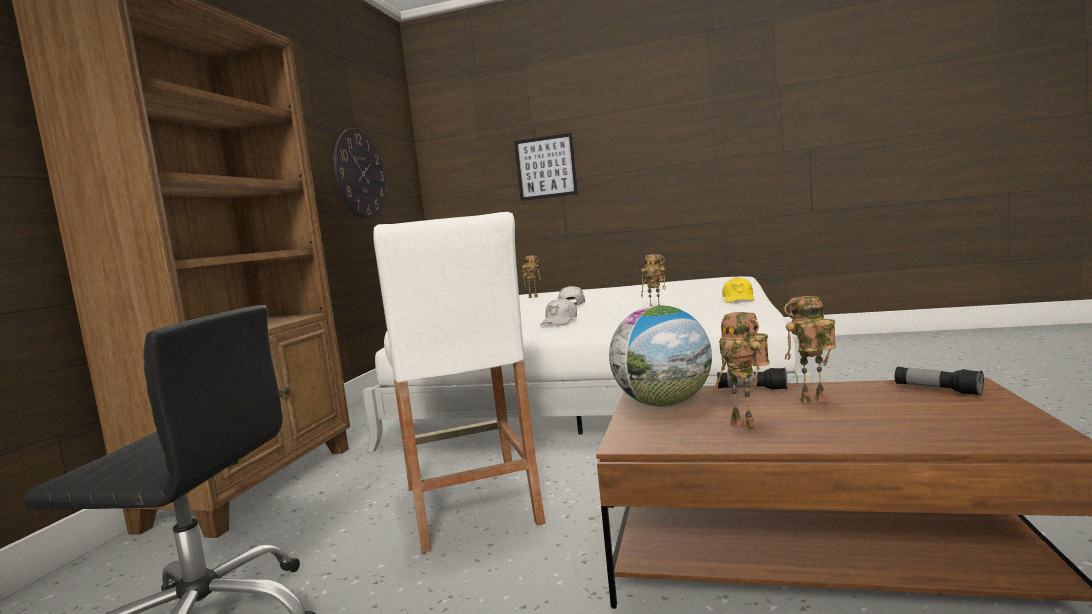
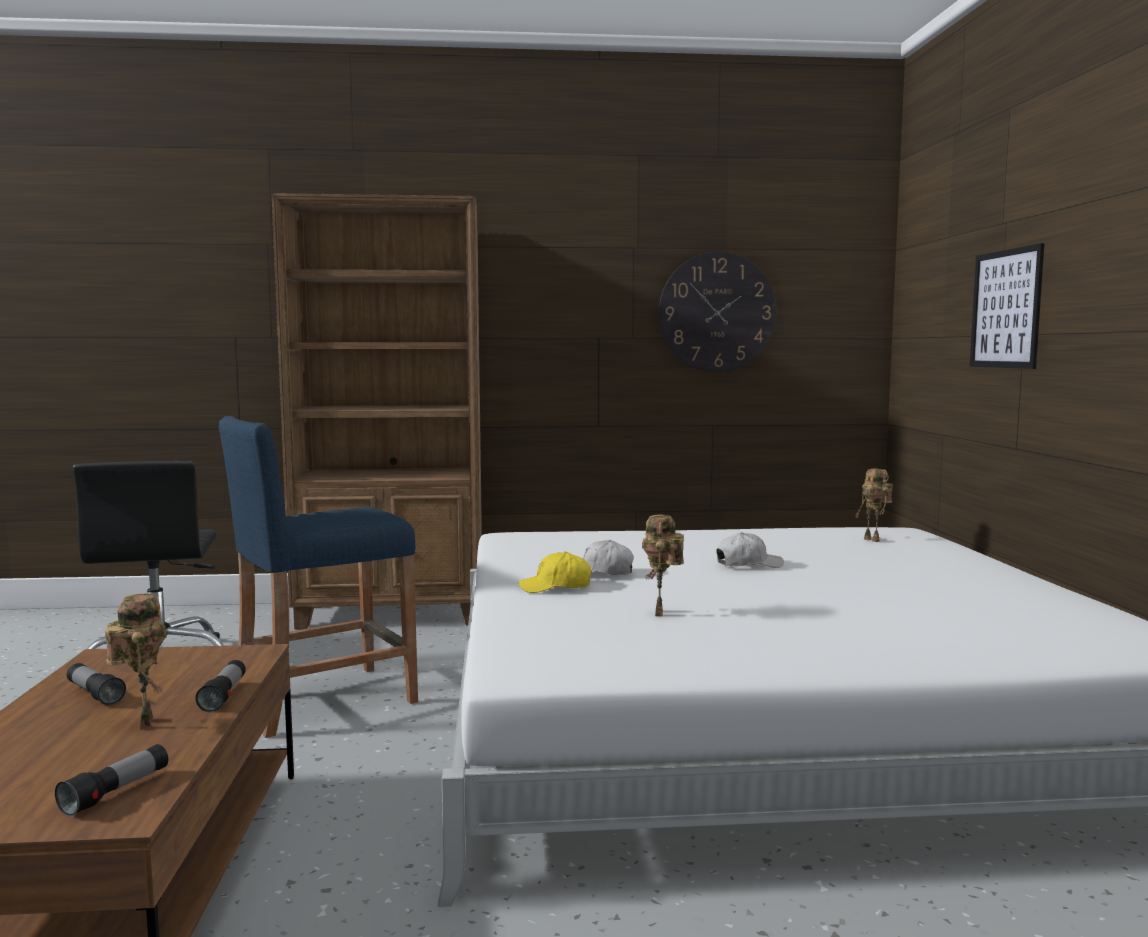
camera: 70 degrees right, 0 degrees up
(471, 504) = (323, 700): white stool -> blue stool
(663, 404) = (205, 661): globe -> none
(738, 299) = (800, 658): yellow cap -> yellow cap (555, 587)
(746, 425) = (95, 694): toy robot -> flashlight

